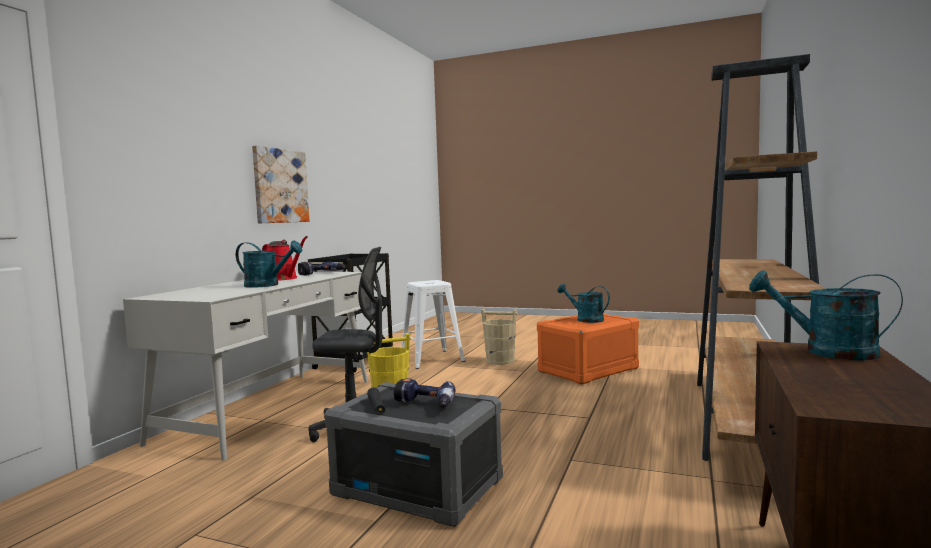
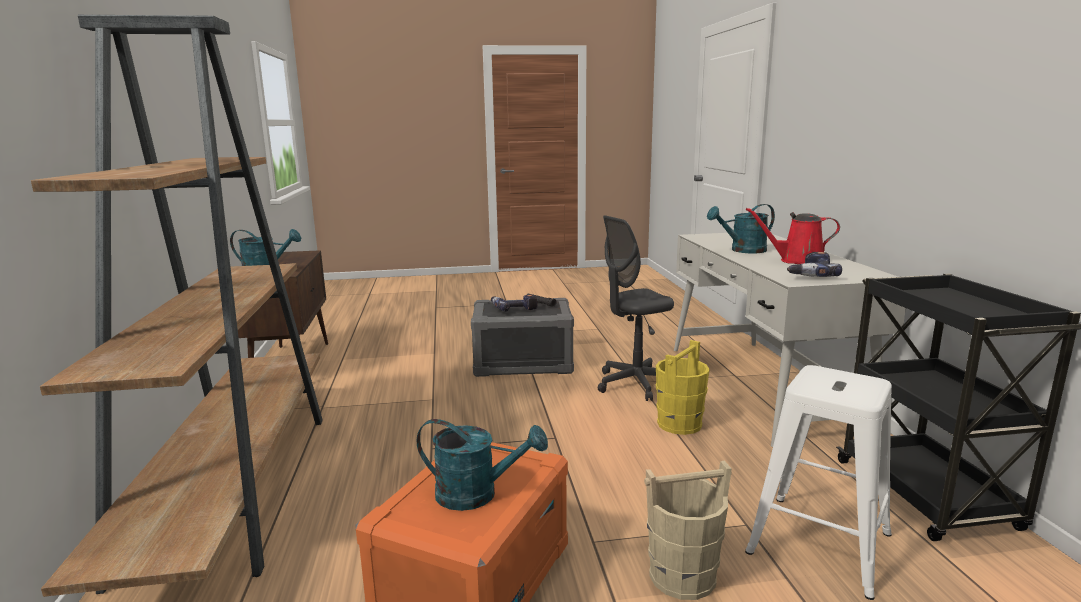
camera: 150 degrees right, 10 degrees up
(280, 186) = (934, 137): picture -> none

